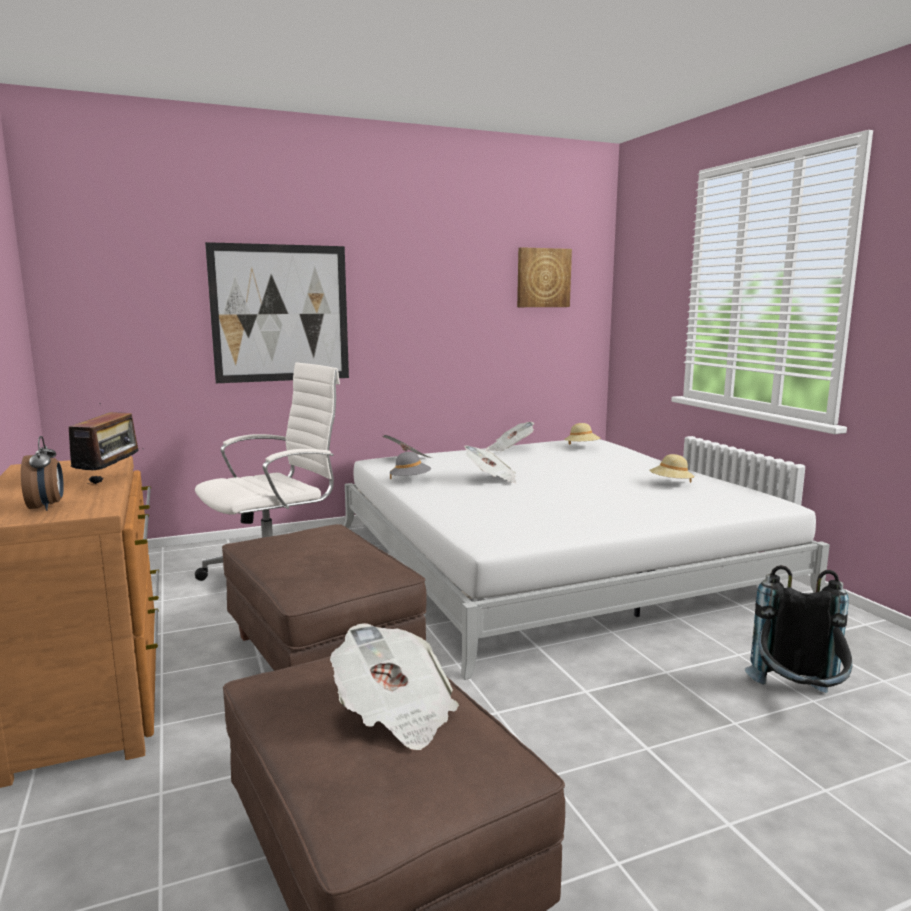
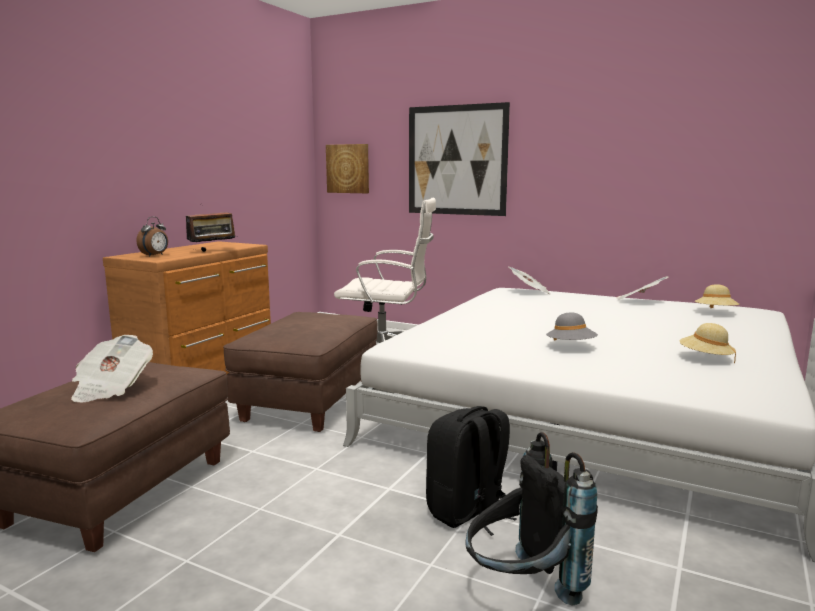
camera: 50 degrees right, 0 degrees up
(410, 480) = (484, 304): grey hat -> grey hat (571, 346)
(491, 479) = (539, 315): newspaper -> none
(543, 278) = (726, 120): picture -> picture (348, 168)
(667, 674) = (467, 513): none -> black backpack

